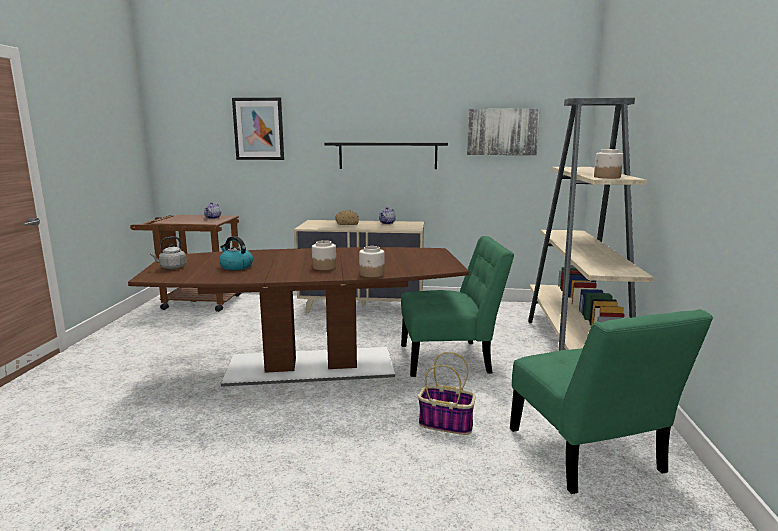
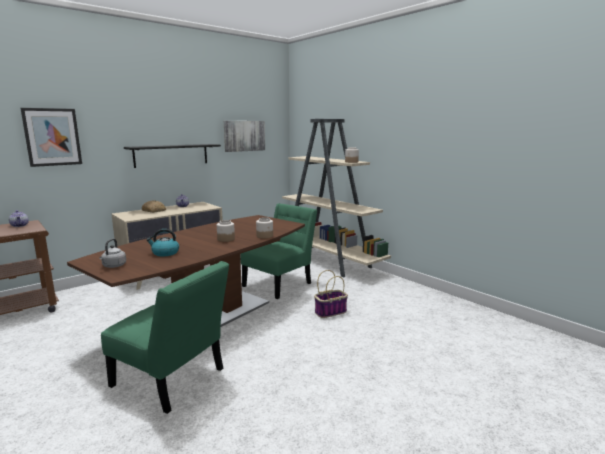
camera: 45 degrees left, 0 degrees up
(588, 455) = (396, 299): green chair -> green chair (172, 380)

